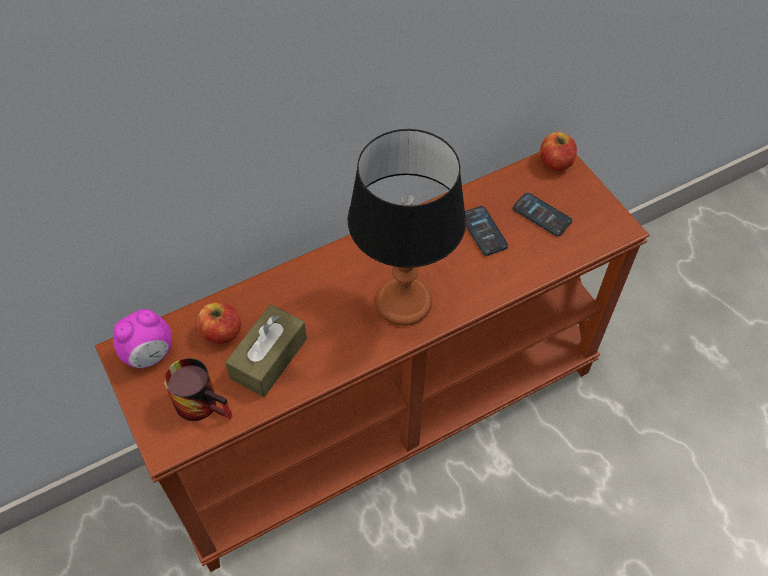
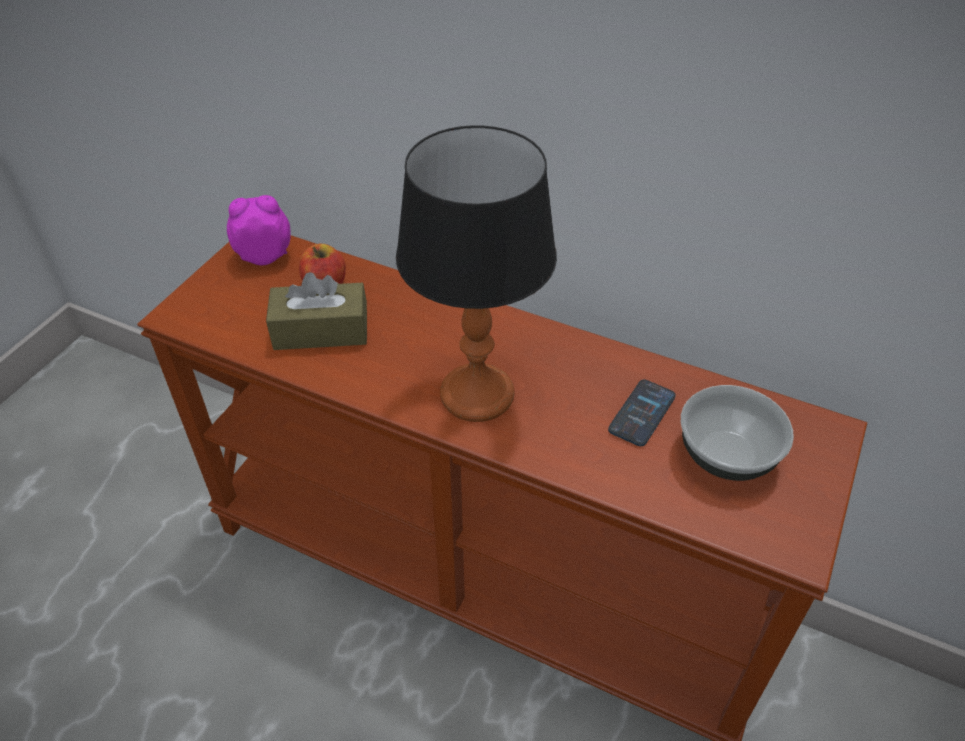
camera: 55 degrees right, 10 degrees down
(149, 354) = (264, 255): alarm clock -> alarm clock turned 150 degrees clockwise
(205, 402) = (239, 314): mug -> none
(542, 215) = (726, 455): phone -> bowl
(555, 162) = (821, 429): apple -> none

